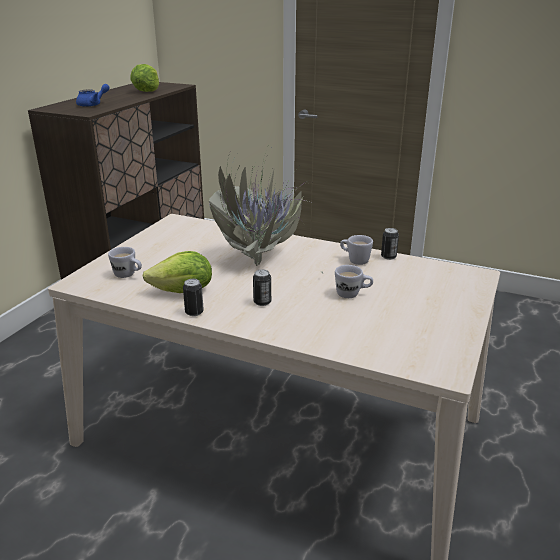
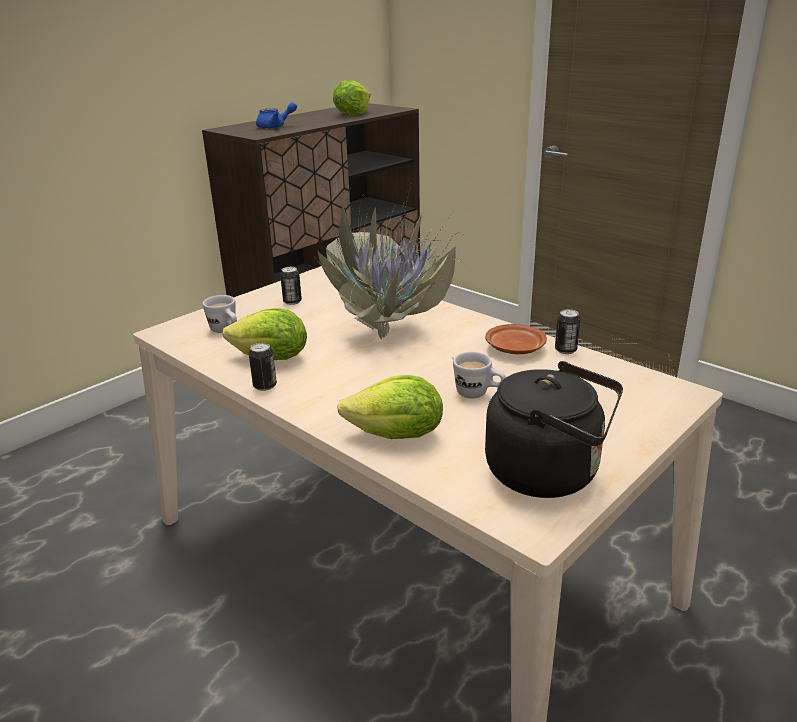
camera: 20 degrees right, 0 degrees up
(262, 302) = (354, 386): can -> can (292, 302)
(318, 331) = (397, 436): none -> lettuce
(354, 260) = (514, 348): white mug -> brown plate
(433, 338) = (549, 473): none -> black kettle

